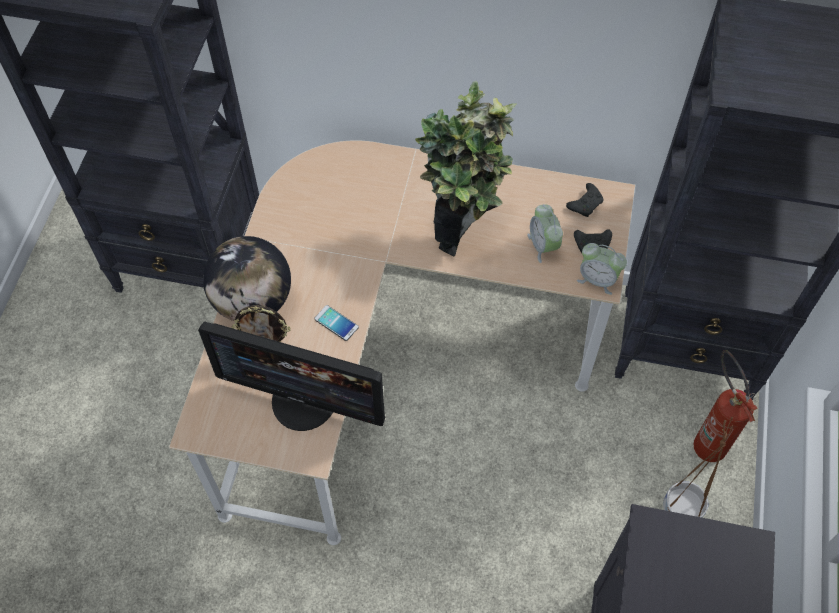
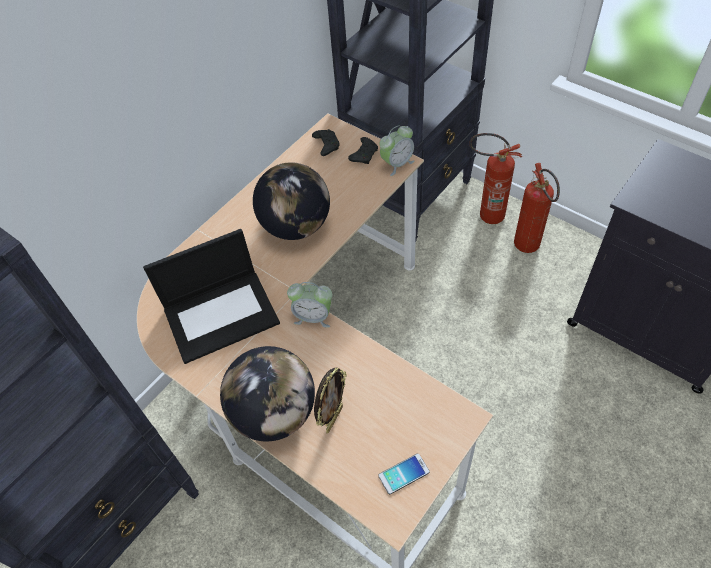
camera: 60 degrees left, 5 degrees down
(304, 401) = (405, 405): monitor -> none
(332, 215) = (222, 314): none -> laptop
(336, 323) = (338, 351): phone -> phone (403, 474)
(462, 226) = (296, 226): potted plant -> globe
(543, 245) = (347, 183): alarm clock -> alarm clock (313, 316)
(682, 507) = (529, 248): brown planter -> fire extinguisher

